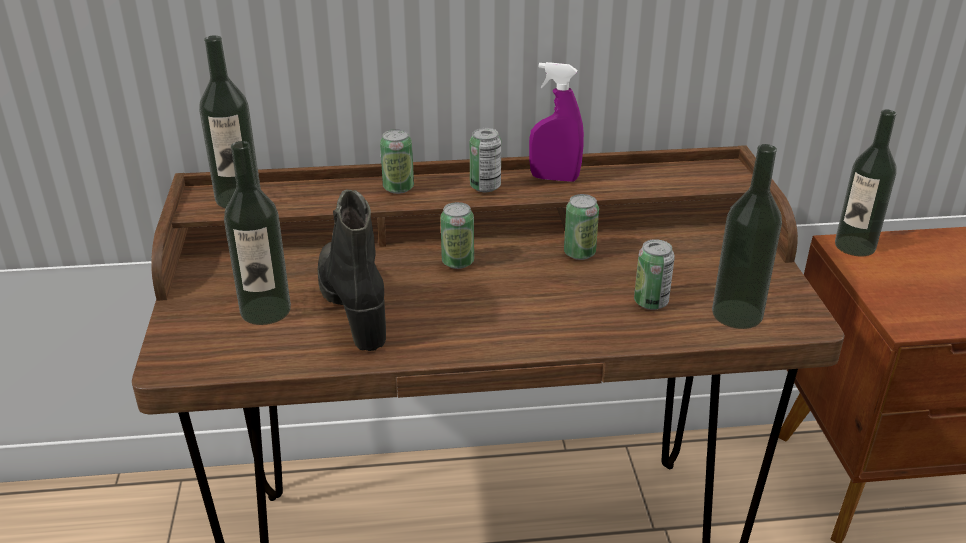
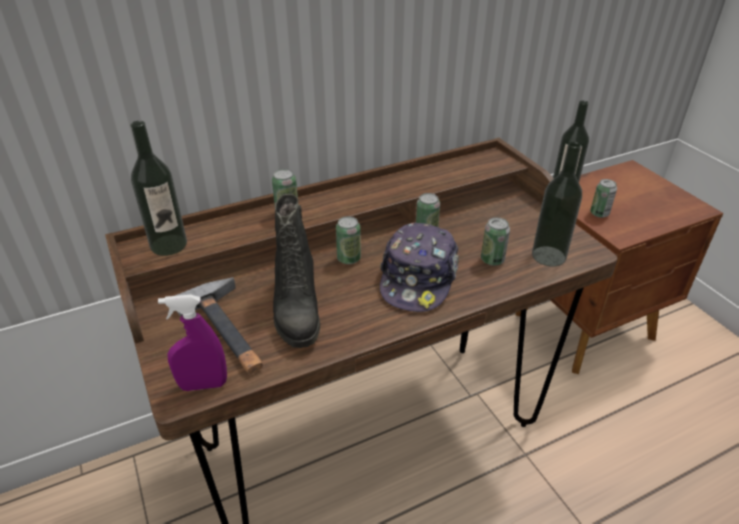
camera: 20 degrees left, 5 degrees up
(265, 310) = (229, 330): bottle -> hammer
(355, 306) = (295, 310): black boot -> black boot turned 150 degrees counterclockwise
(485, 186) = (348, 199): can -> can (599, 213)
(533, 303) = (418, 278): none -> cap
(554, 178) = (391, 183): purple spray bottle -> purple spray bottle (203, 385)

